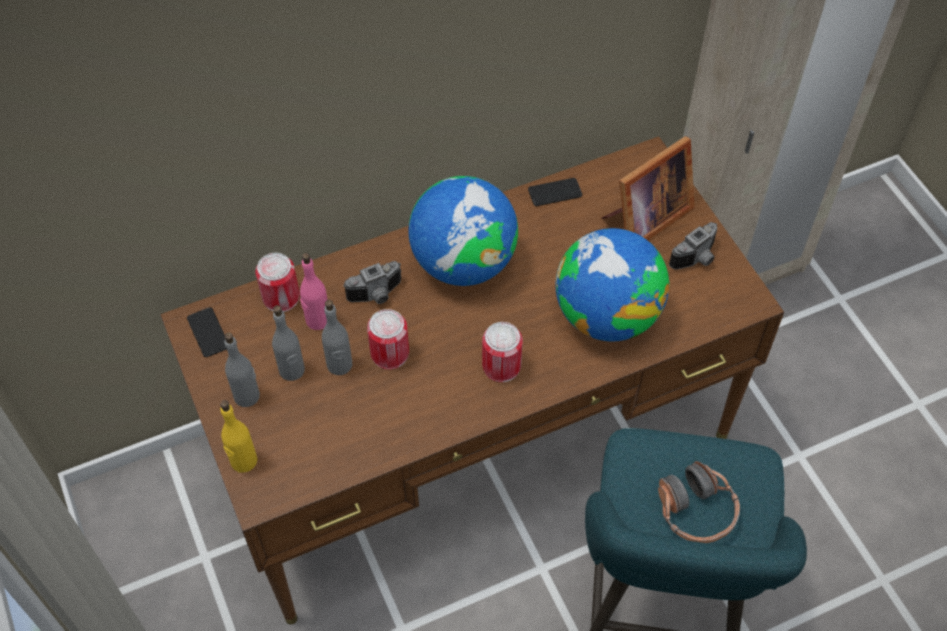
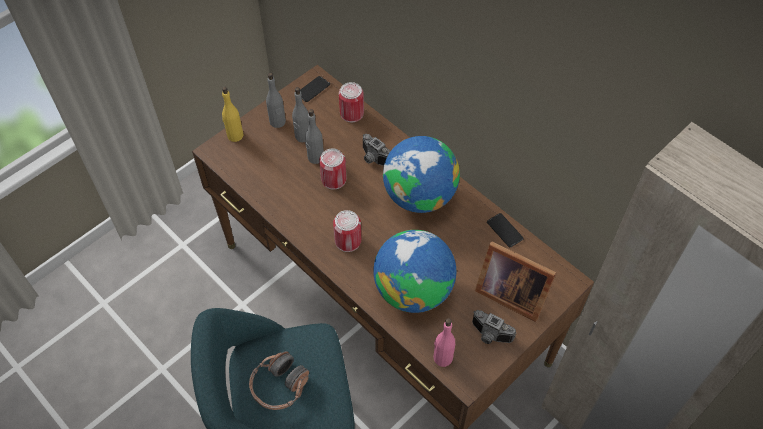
camera: 70 degrees right, 0 degrees up
(317, 320) = (343, 136): pink bottle -> pink bottle (442, 357)

